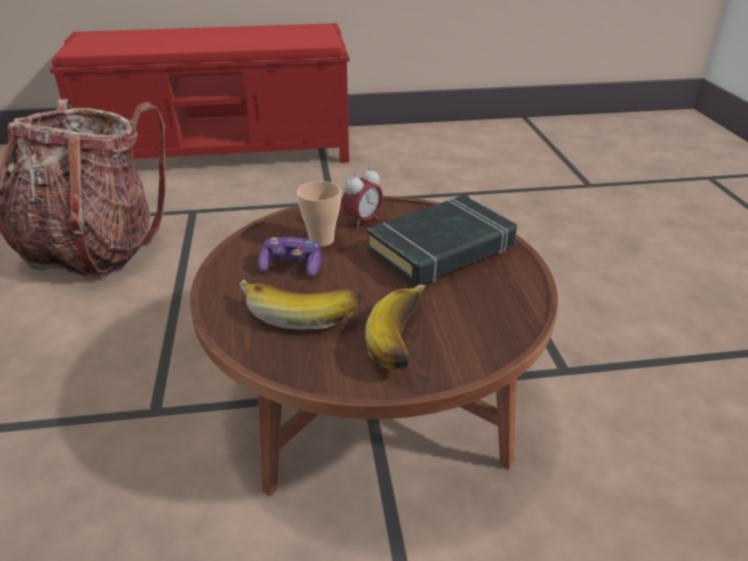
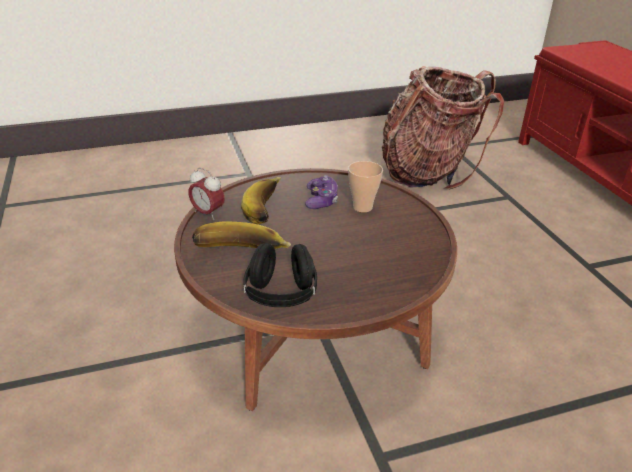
camera: 80 degrees right, 0 degrees up
(363, 221) = (401, 222): alarm clock -> alarm clock (208, 213)
(441, 248) = (368, 262): black book -> none
(496, 314) = (281, 295): none -> black headphones

